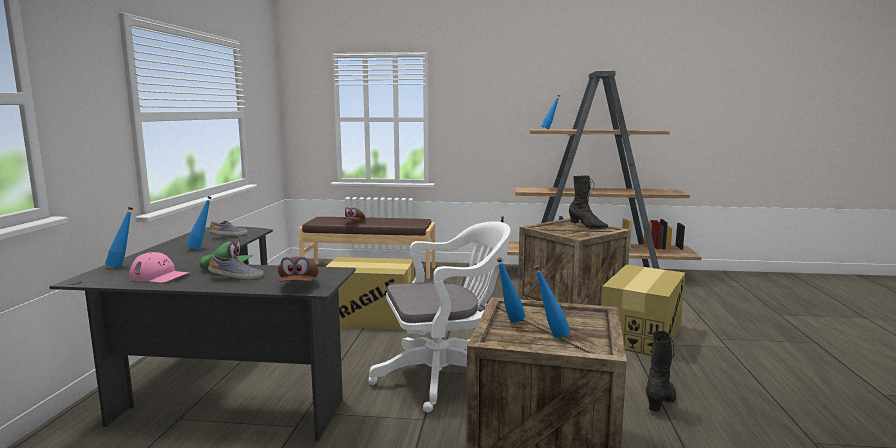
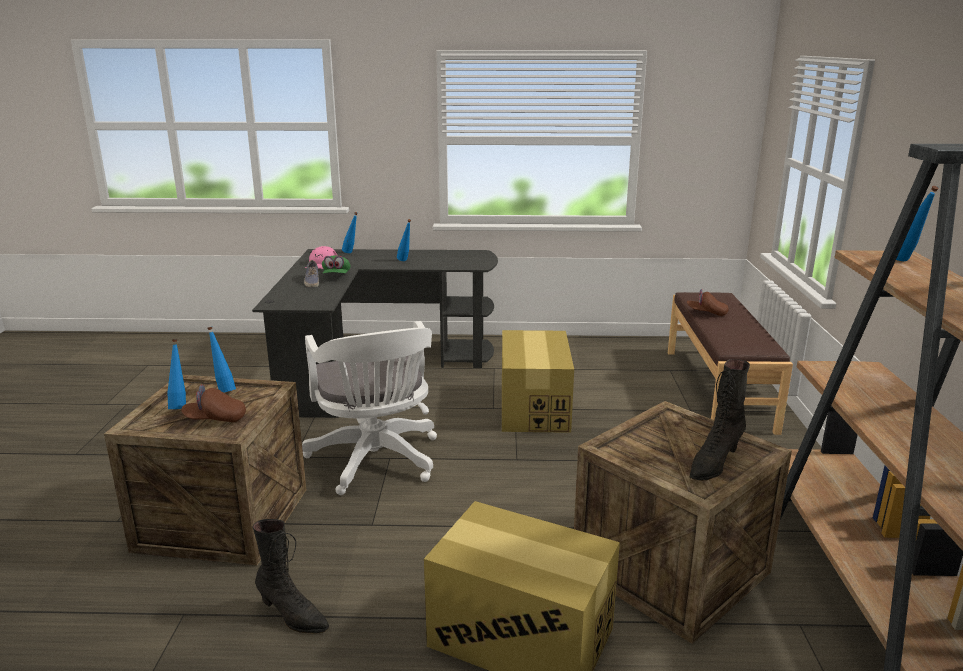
camera: 85 degrees right, 10 degrees up
(229, 236) = (452, 261): shoe -> none
(298, 286) = (282, 299): brown cap -> brown cap (215, 419)

